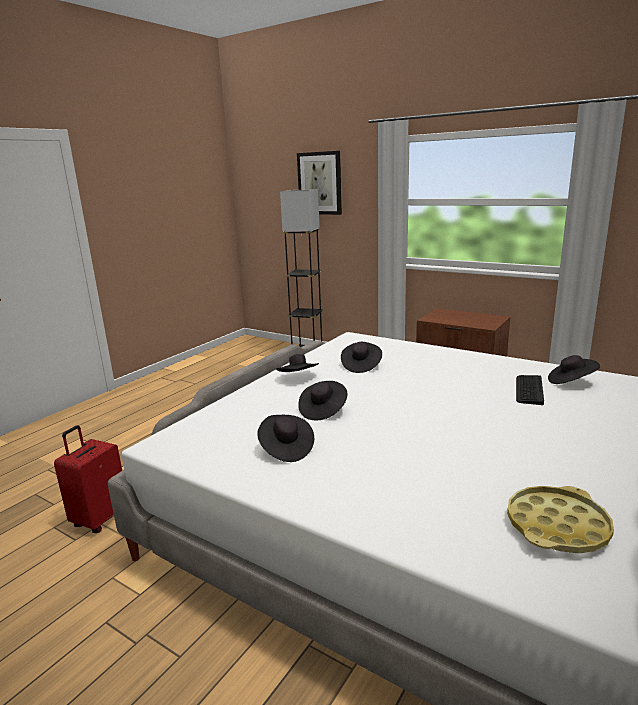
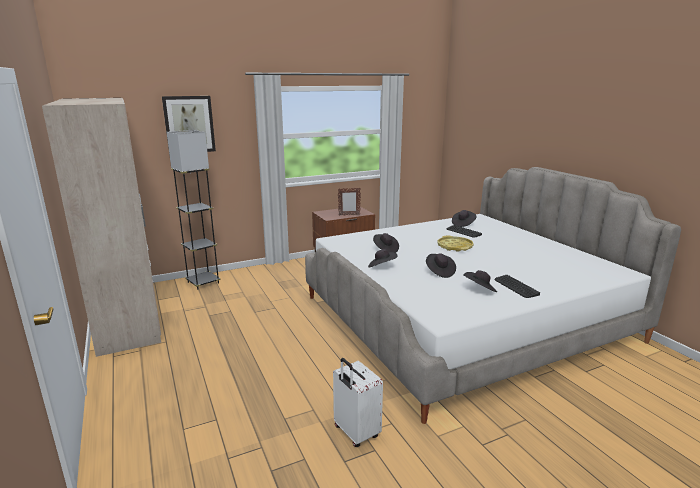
camera: 60 degrees left, 0 degrees up
(100, 518) = (355, 433): red suitcase -> white suitcase
(223, 356) = (128, 314): none -> beige wardrobe
(329, 474) = (515, 287): none -> keyboard
(460, 322) = (349, 215): none -> picture frame
(557, 526) = (579, 263): yellow tray -> yellow tray (455, 247)

